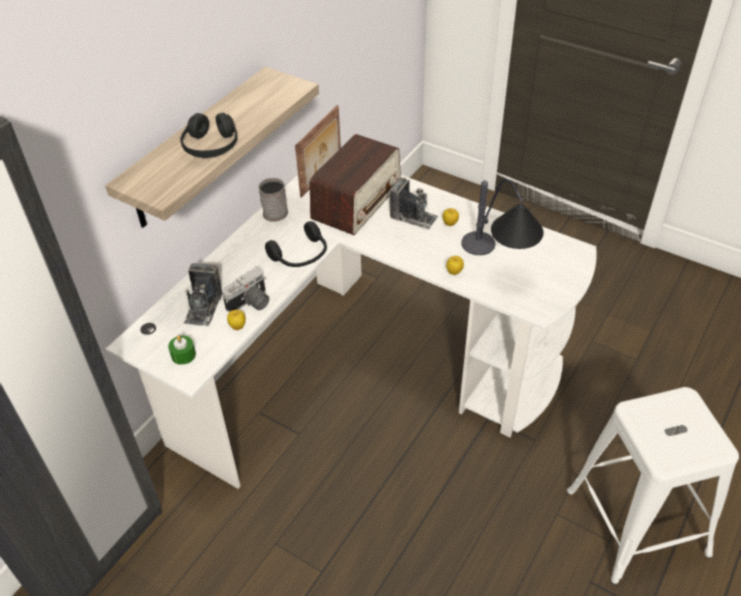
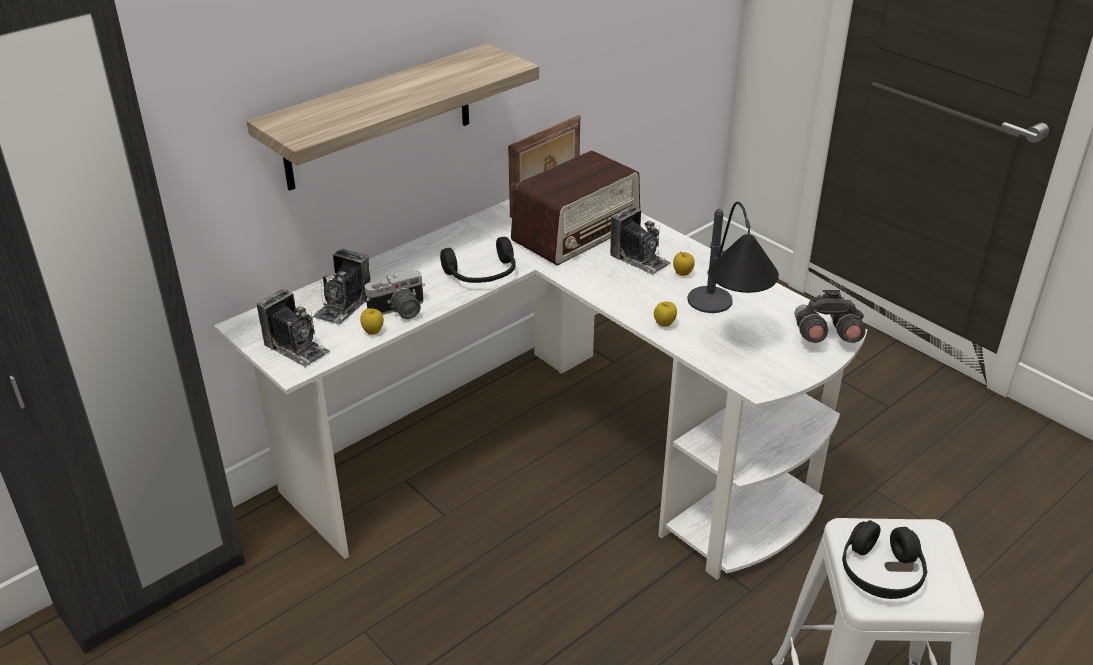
camera: 15 degrees right, 10 degrees down
(183, 355) = (297, 348): green candle -> camera
(211, 146) = (382, 103): black headphones -> black headphones (881, 572)
(276, 210) = (474, 226): grey mug -> none
(569, 259) = (824, 336): none -> grey binoculars

